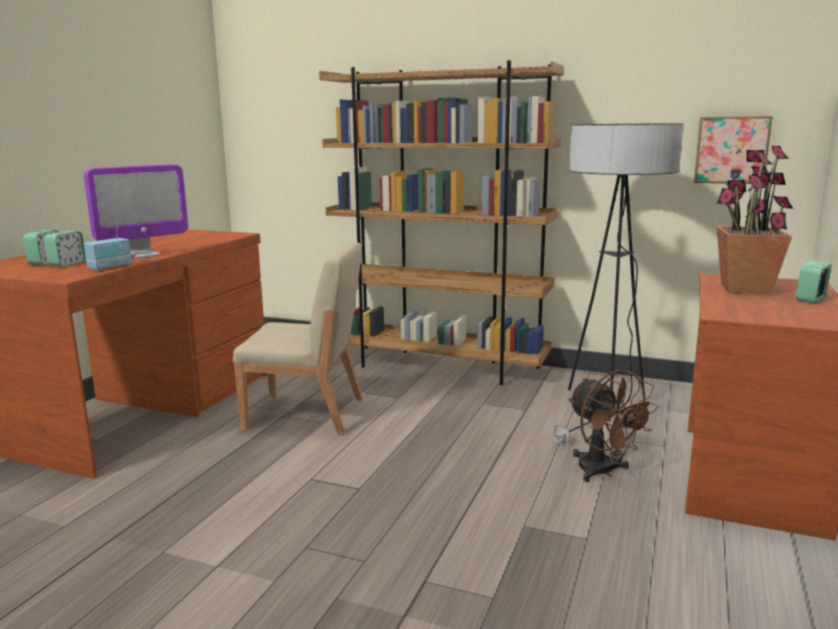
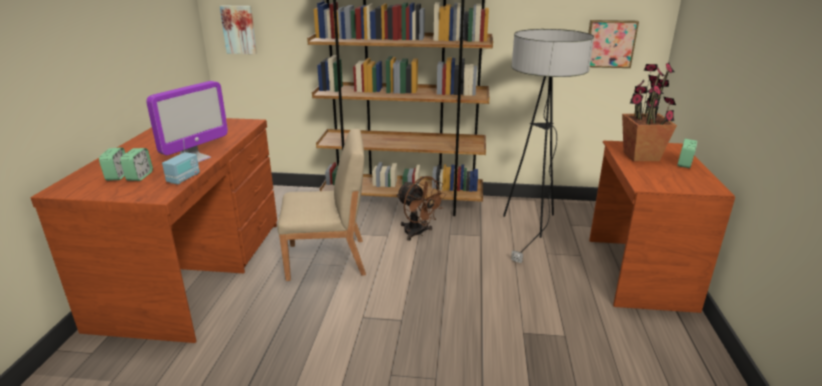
camera: 15 degrees left, 10 degrees up
(262, 140) = (239, 29): none -> picture
(603, 472) = (552, 282): brown fan -> brown fan (418, 233)

